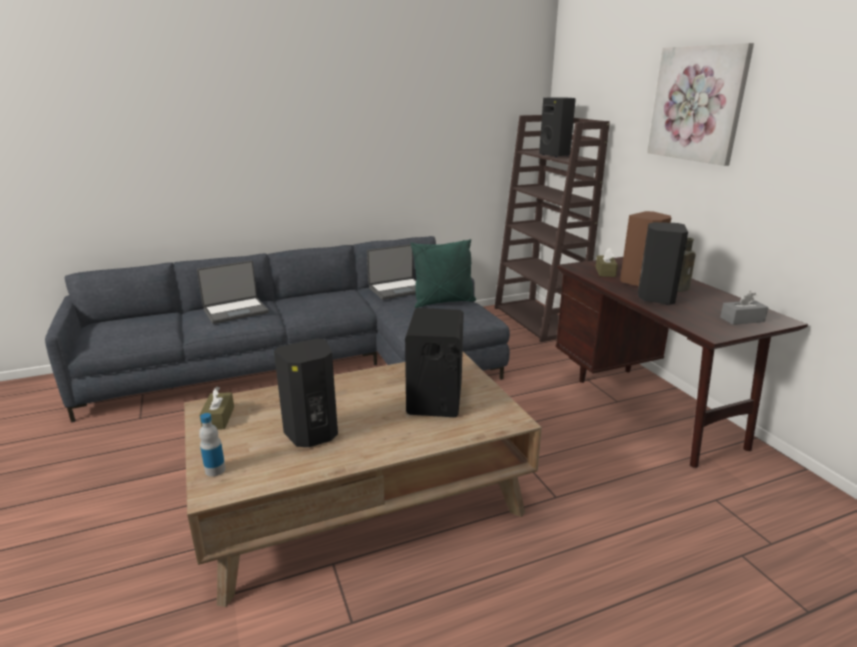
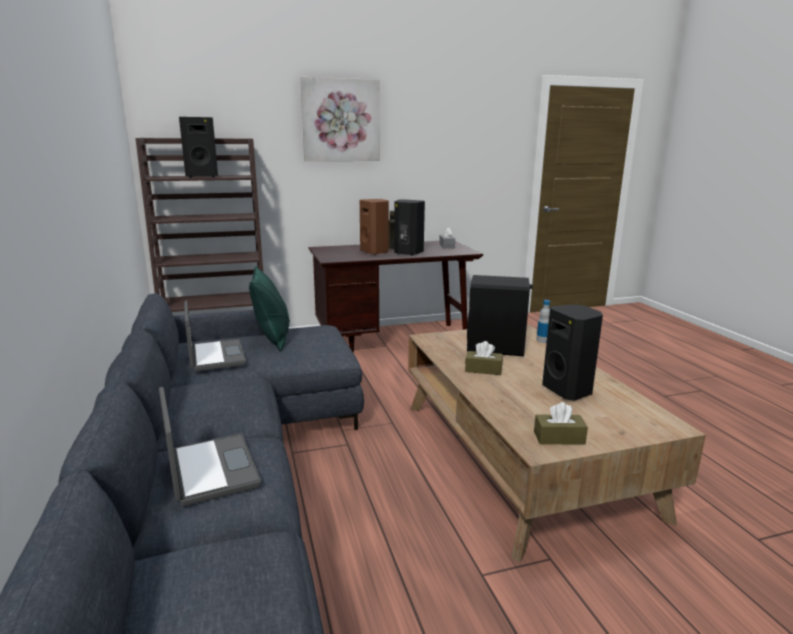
camera: 85 degrees left, 5 degrees down
(215, 470) = (643, 429): bottle -> bottle (542, 340)
(605, 272) = (346, 255): brown tissue box -> brown tissue box (483, 369)

